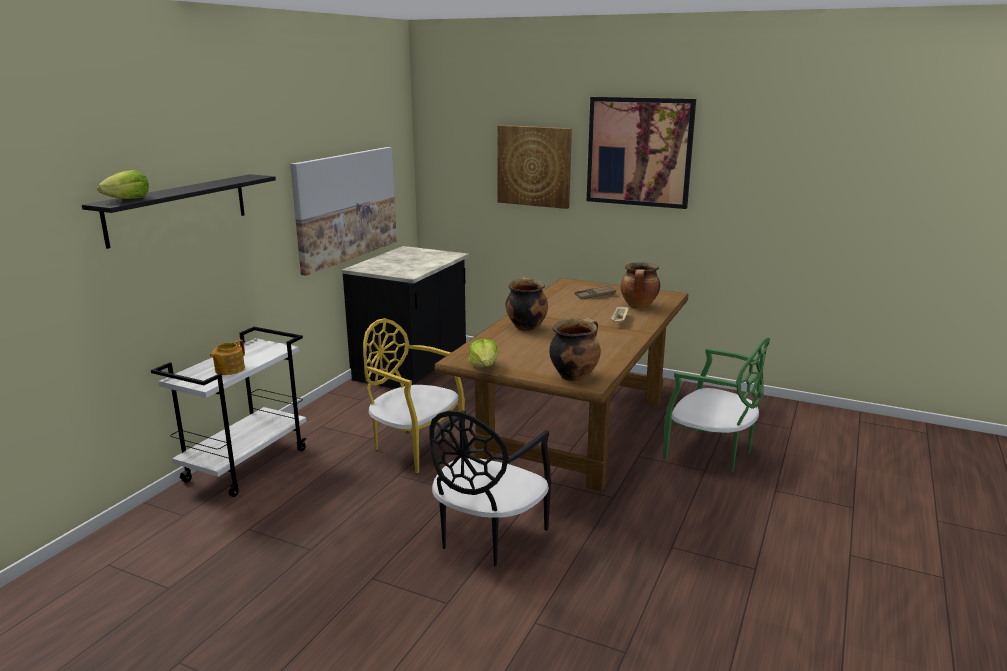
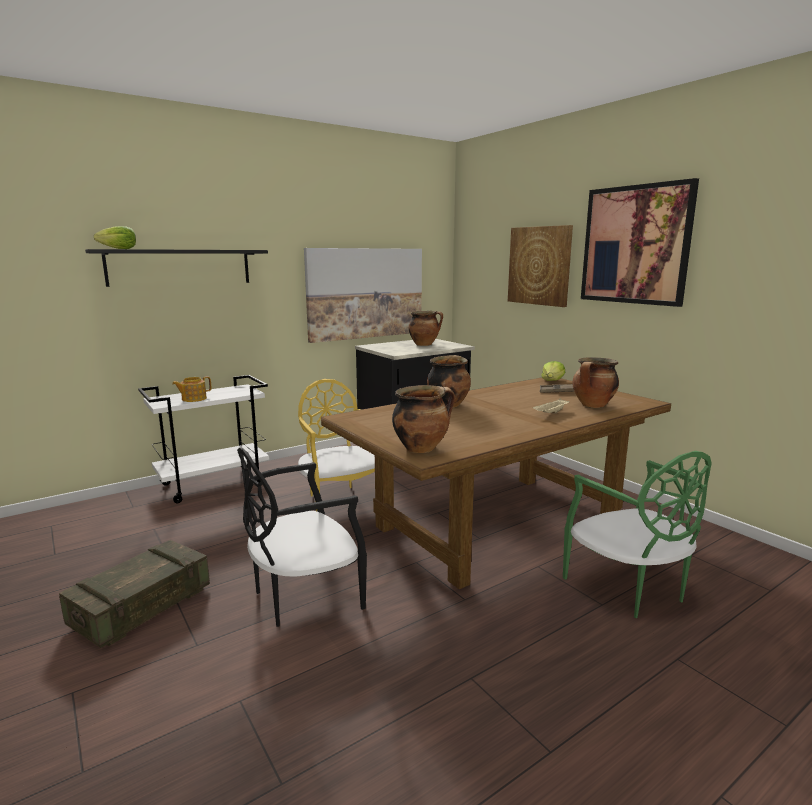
camera: 30 degrees right, 5 degrees down
(352, 596) = (142, 607): none -> crate
(416, 258) = (424, 344): none -> cooking pot
(484, 365) = (356, 425): lettuce -> lettuce (552, 381)

